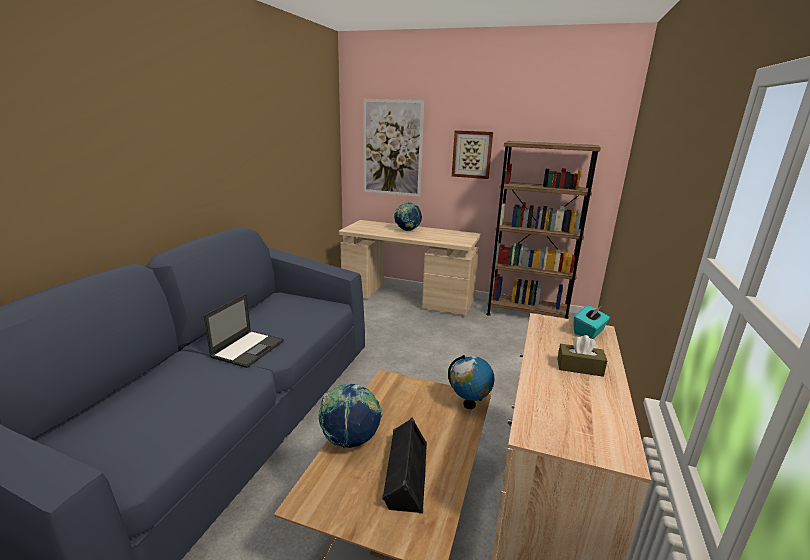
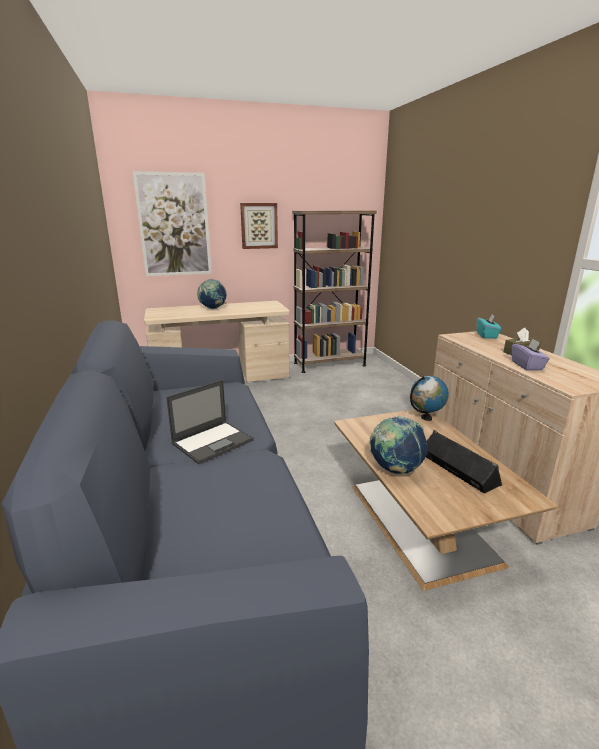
camera: 35 degrees left, 0 degrees up
(248, 348) = (213, 441): laptop -> laptop turned 60 degrees clockwise
(545, 386) = (527, 366): none -> purple tissue box

